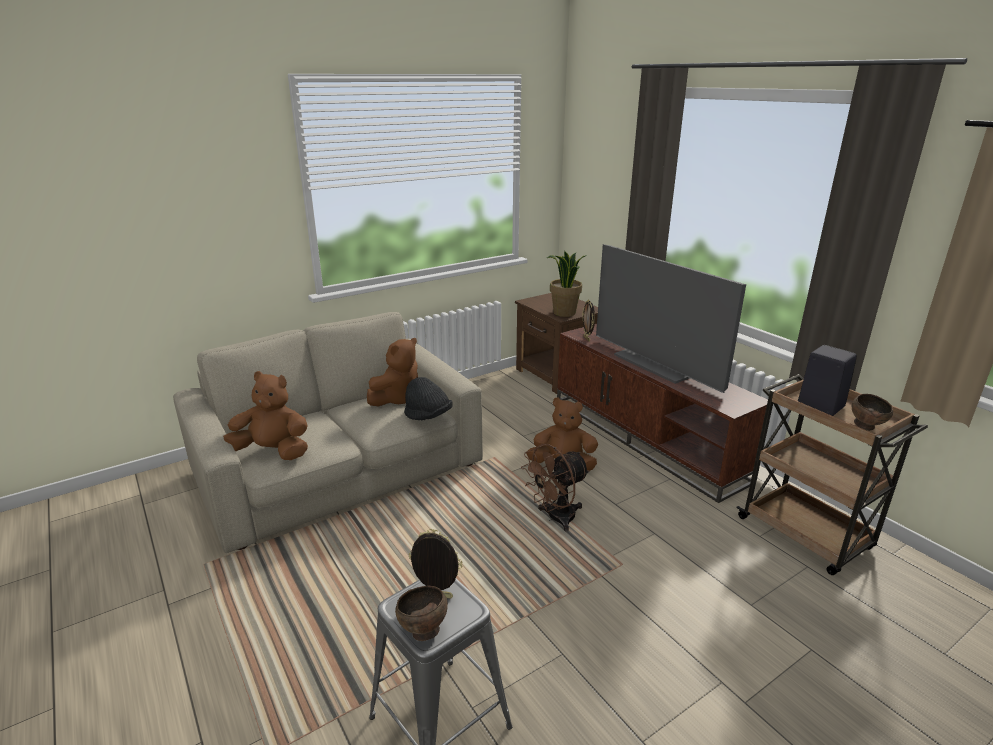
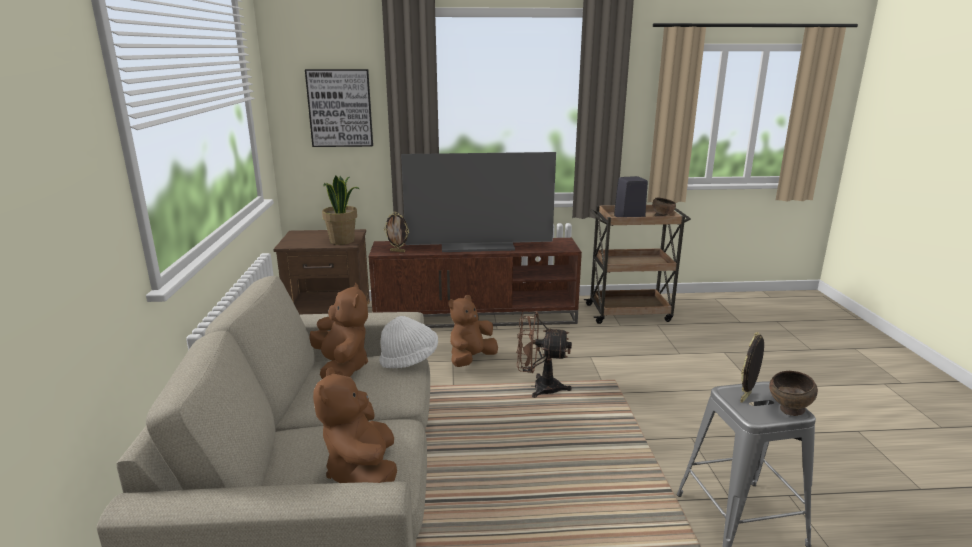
camera: 60 degrees left, 5 degrees down
(273, 451) = (363, 472): brown plush toy -> brown plush toy turned 45 degrees counterclockwise
(428, 416) = (409, 359): black hat -> white hat
(555, 518) = (539, 387): brown fan -> brown fan turned 105 degrees clockwise
(606, 187) = (340, 108): none -> picture

